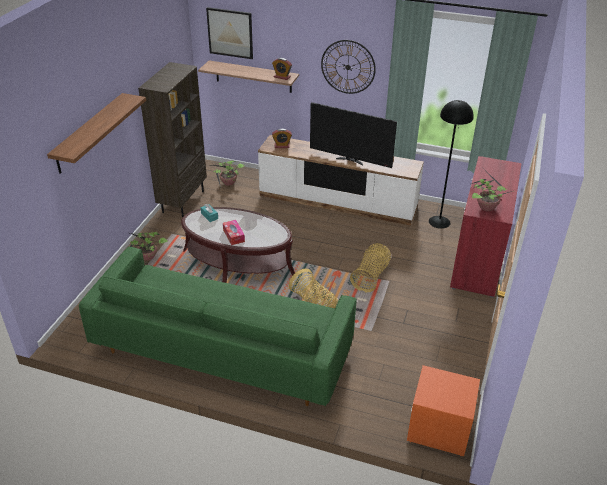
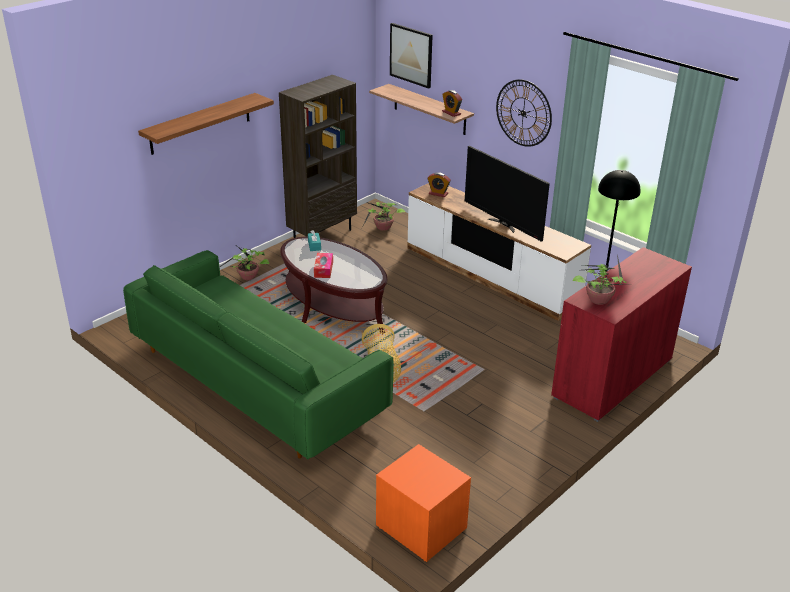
camera: 25 degrees right, 5 degrees down
(371, 276) = (467, 359): basket -> none

